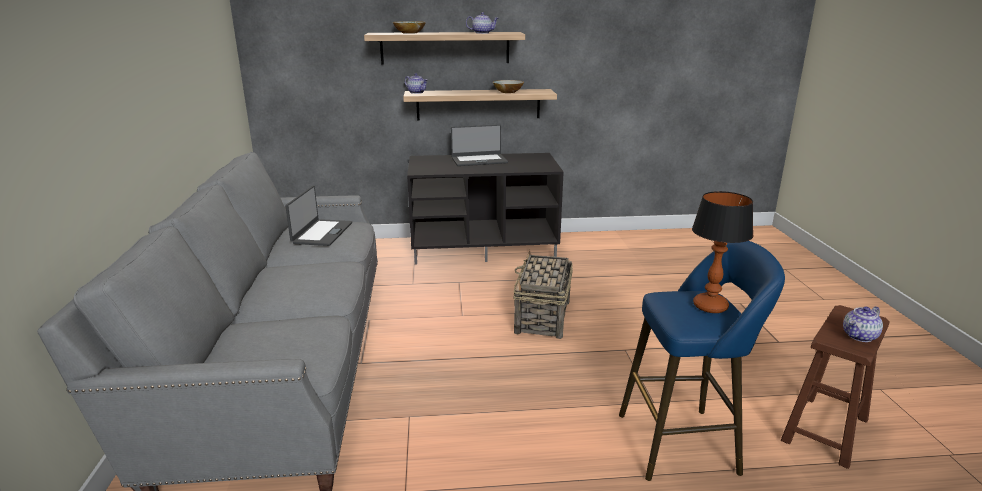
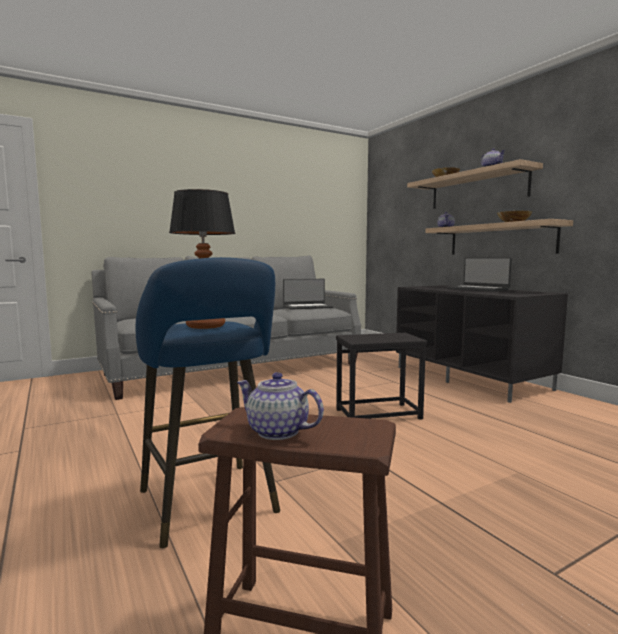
camera: 65 degrees right, 15 degrees down
(542, 318) = (378, 414): basket -> black side table

